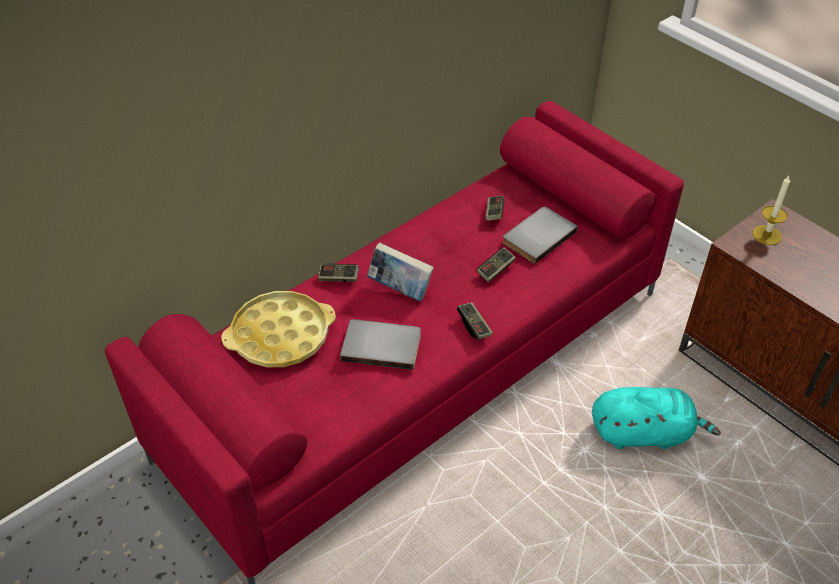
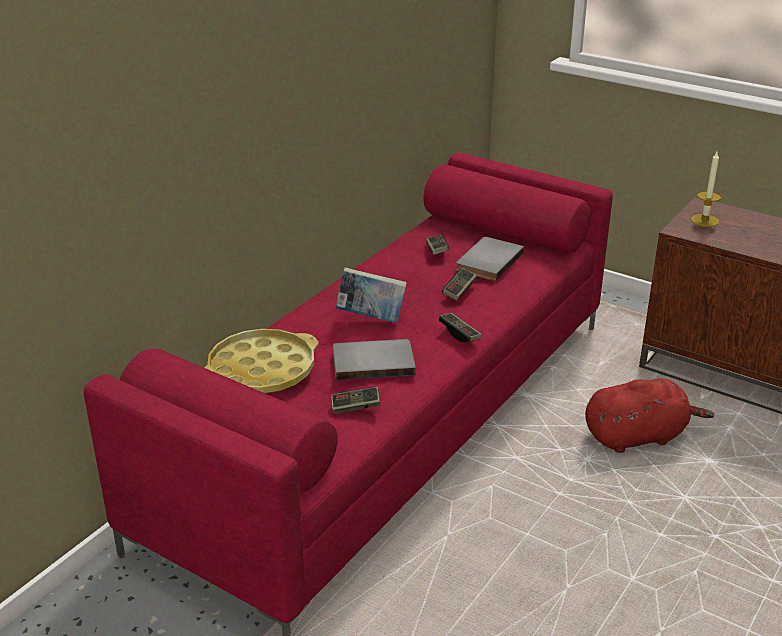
camera: 15 degrees left, 15 degrees down
(338, 278) = (303, 318): game controller -> game controller (355, 407)
(644, 433) = (638, 437): turquoise plush toy -> red plush toy

